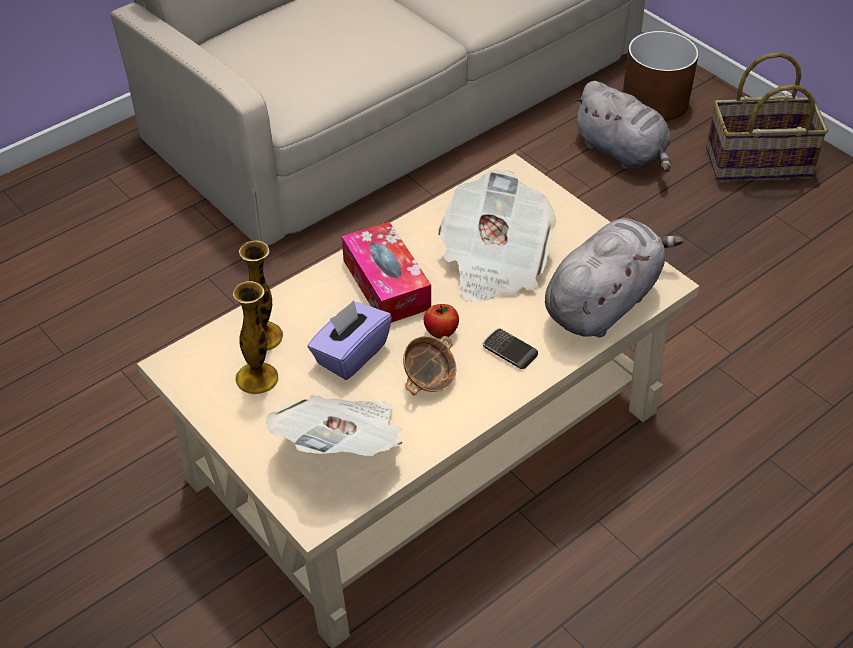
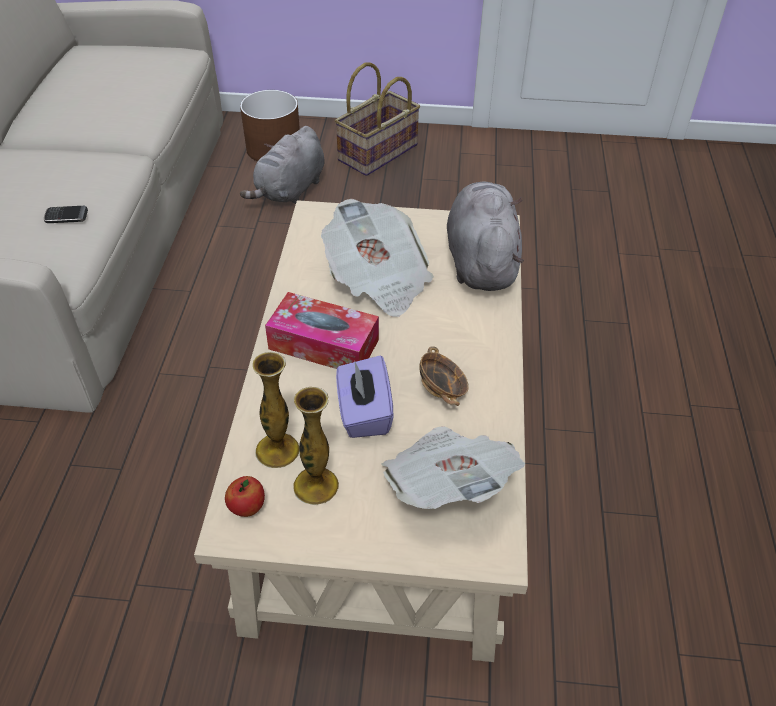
camera: 45 degrees left, 0 degrees up
(441, 332) = (407, 351): apple -> apple (247, 507)
(509, 351) = (467, 331): phone -> phone (66, 217)
(622, 152) = (290, 190): grey plush toy -> grey plush toy turned 120 degrees clockwise

